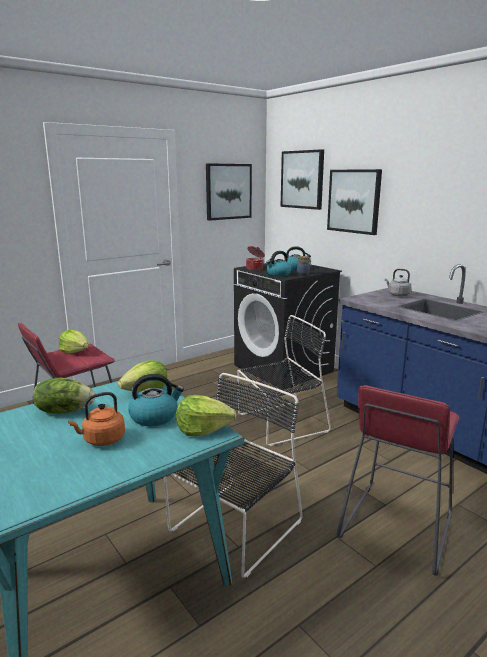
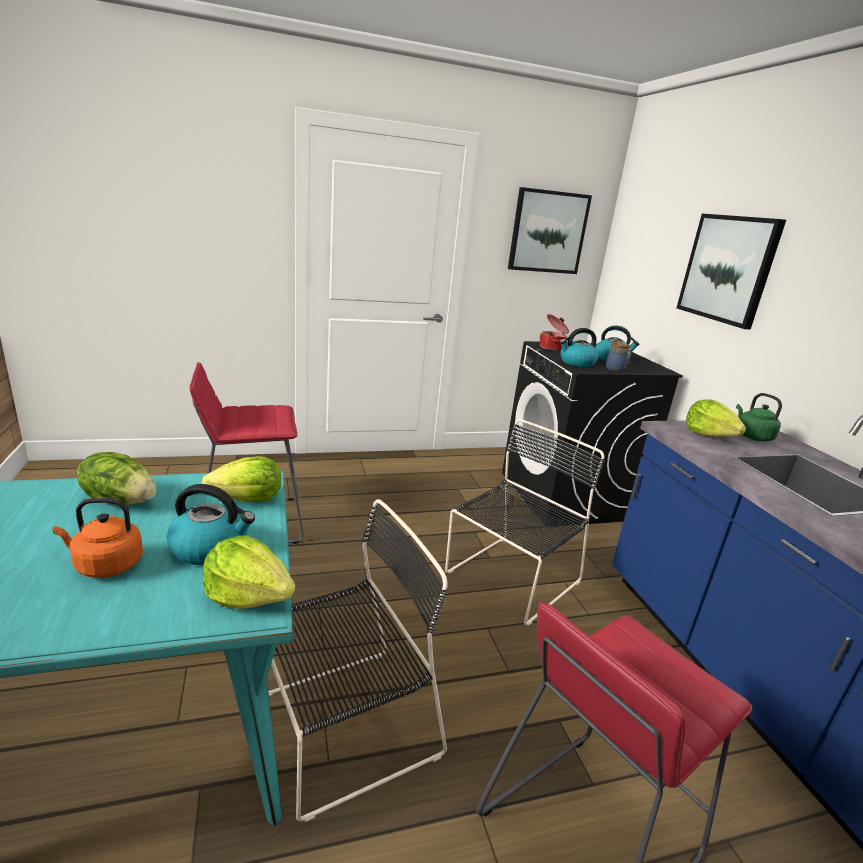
camera: 20 degrees right, 5 degrees up
(75, 351) = (260, 412): lettuce -> lettuce (709, 434)
(280, 423) = (510, 579): black chair -> black chair turned 45 degrees counterclockwise
(302, 179) = (660, 226): picture -> none
(397, 295) = (752, 436): grey kettle -> green kettle

